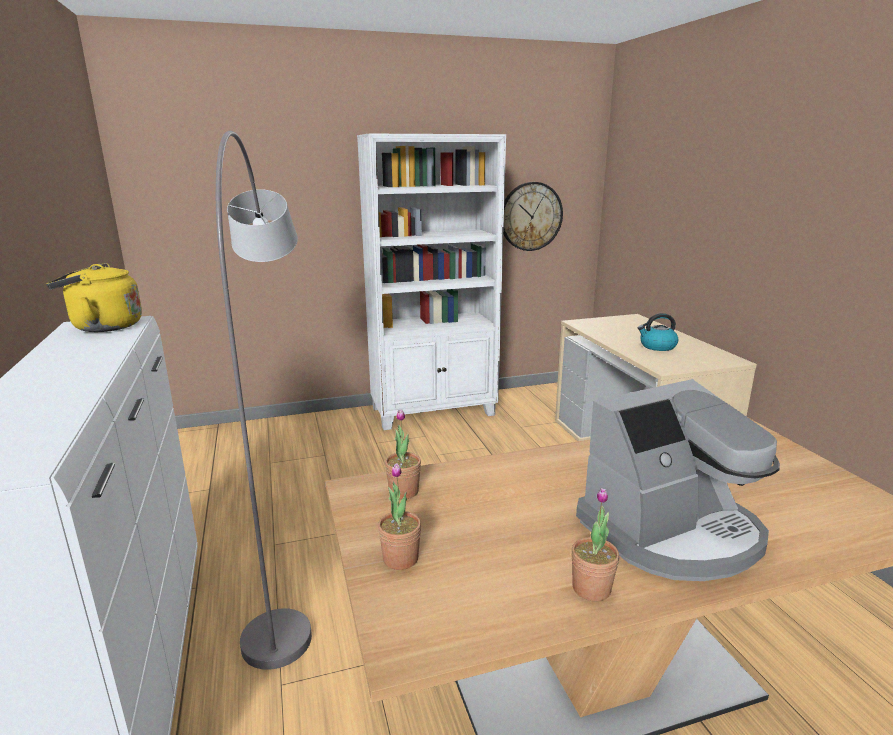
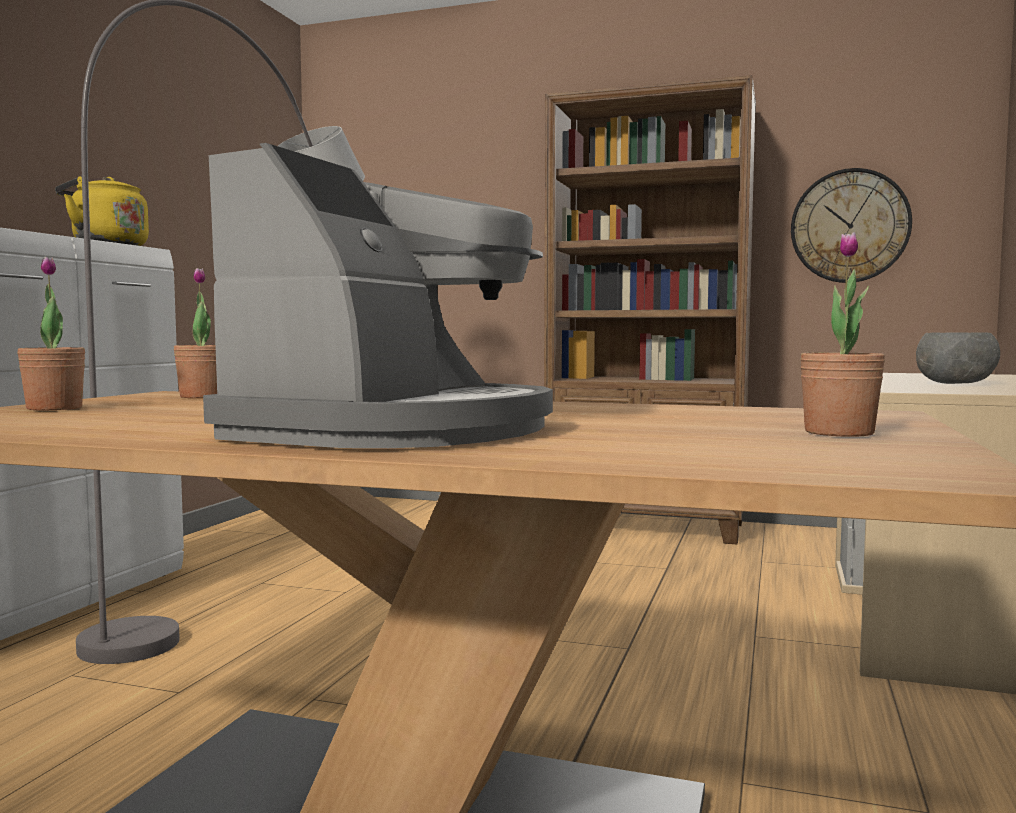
camera: 35 degrees right, 15 degrees down
(434, 411) = (647, 527): white bookcase -> brown bookcase
(591, 588) = (142, 432): potted plant -> potted plant (839, 433)
(657, 346) = (956, 383): kettle -> grey bowl
(672, 532) = (395, 430): coffee machine -> coffee machine turned 75 degrees counterclockwise

